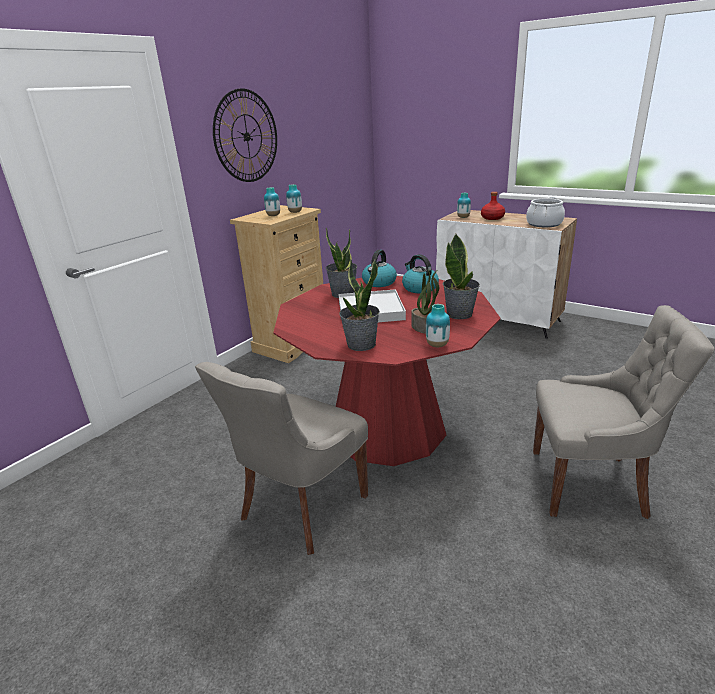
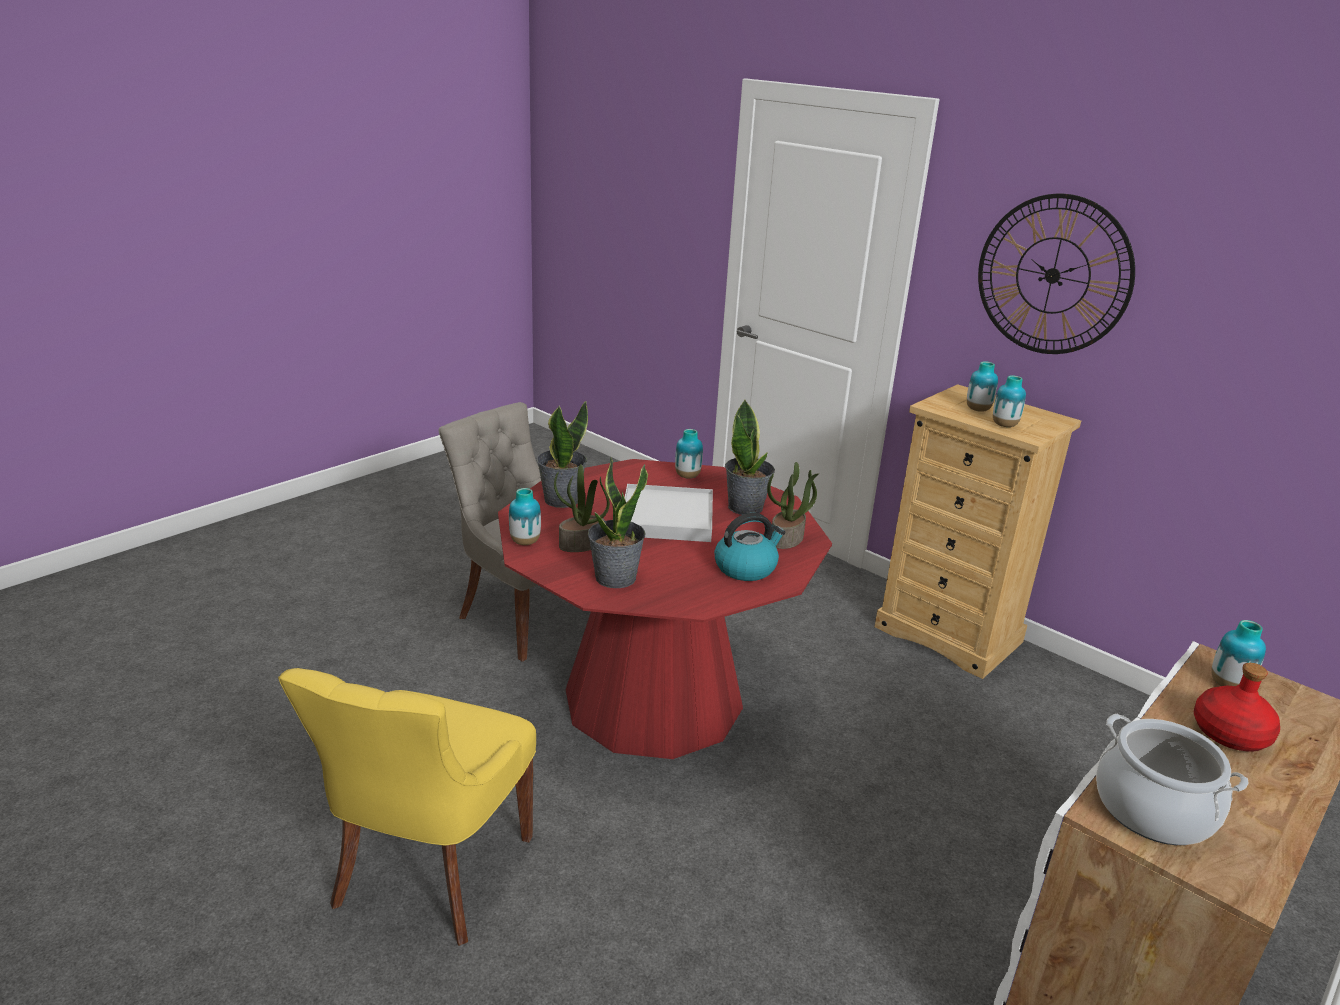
camera: 95 degrees right, 0 degrees up
(301, 312) = (687, 476): none -> vase
(379, 283) = (787, 539): kettle -> potted plant
(590, 484) = (429, 873): grey chair -> yellow chair

